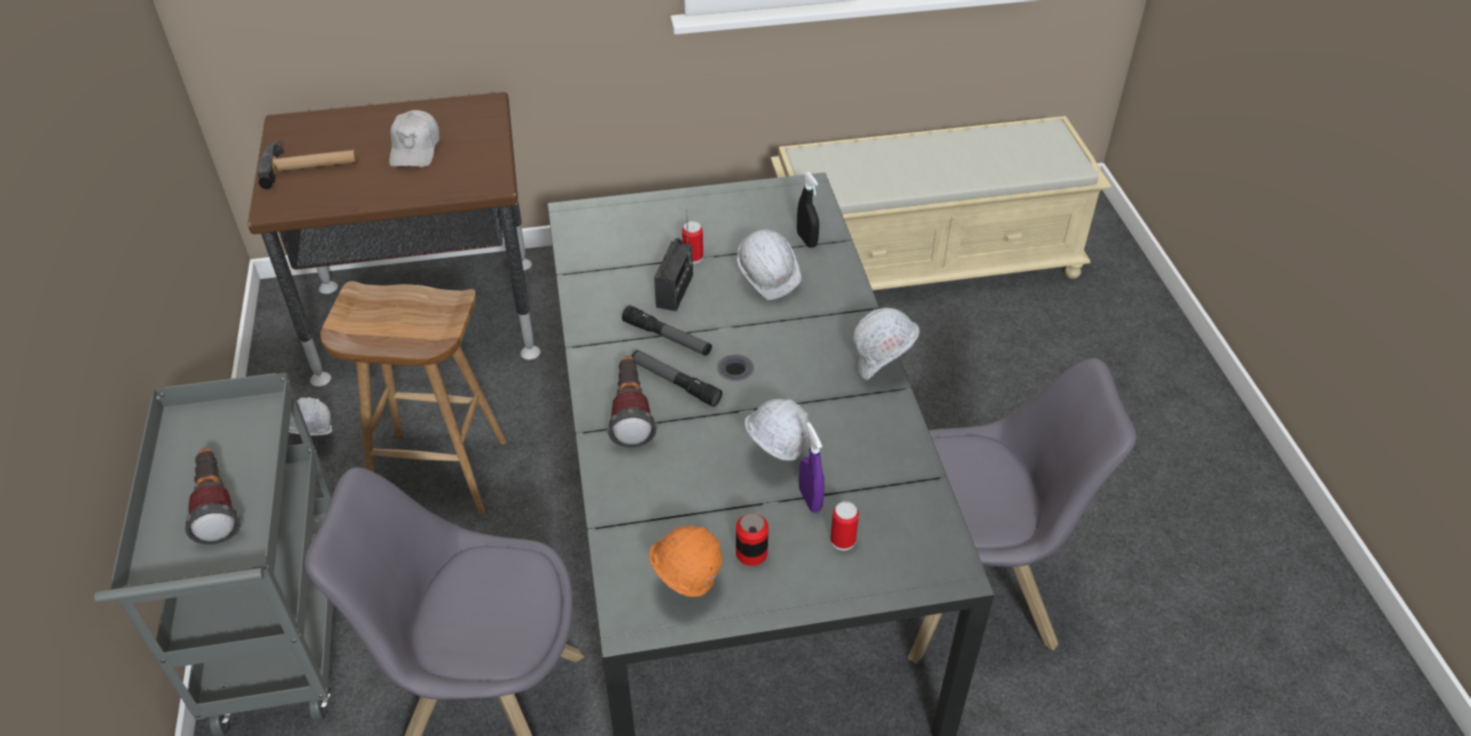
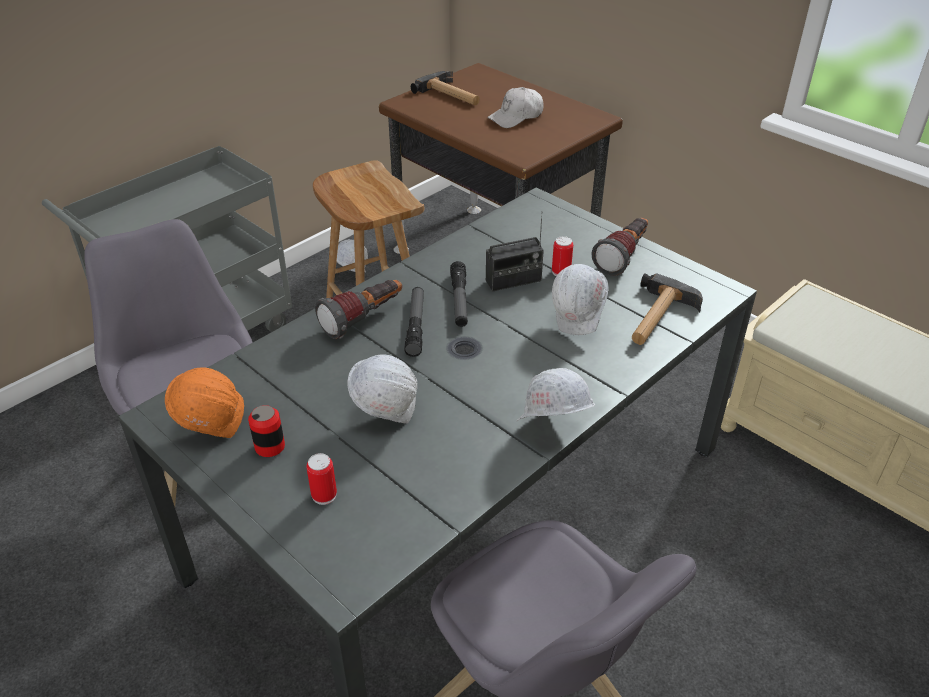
camera: 55 degrees right, 5 degrees down
(217, 506) = (161, 215): flashlight -> flashlight (623, 257)
(807, 240) = (657, 318): black spray bottle -> hammer
(810, 499) = (355, 454): purple spray bottle -> none

